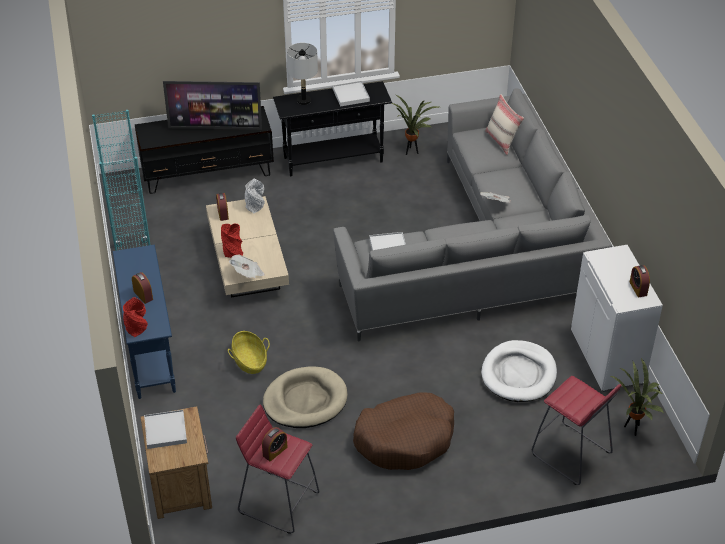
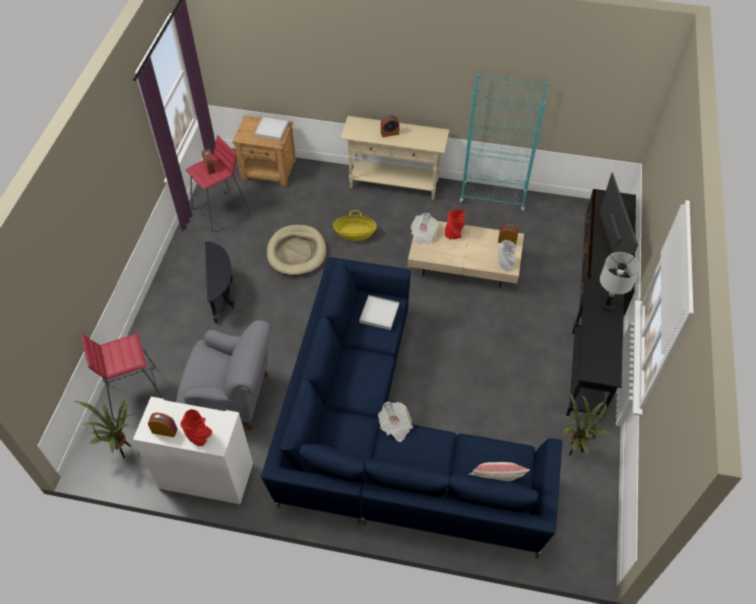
camera: 115 degrees right, 10 degrees up
(137, 329) = (357, 123): red vase -> red vase (199, 436)
(150, 354) = (394, 184): blue console table -> beige console table
(215, 128) = (609, 246): television -> television turned 150 degrees clockwise
(351, 95) = (603, 347): white tray -> none
(405, 439) = (223, 295): brown dog bed -> black side table
(483, 254) = (387, 441): grey sofa -> blue sofa
(519, 374) = (232, 397): white dog bed -> grey armchair

